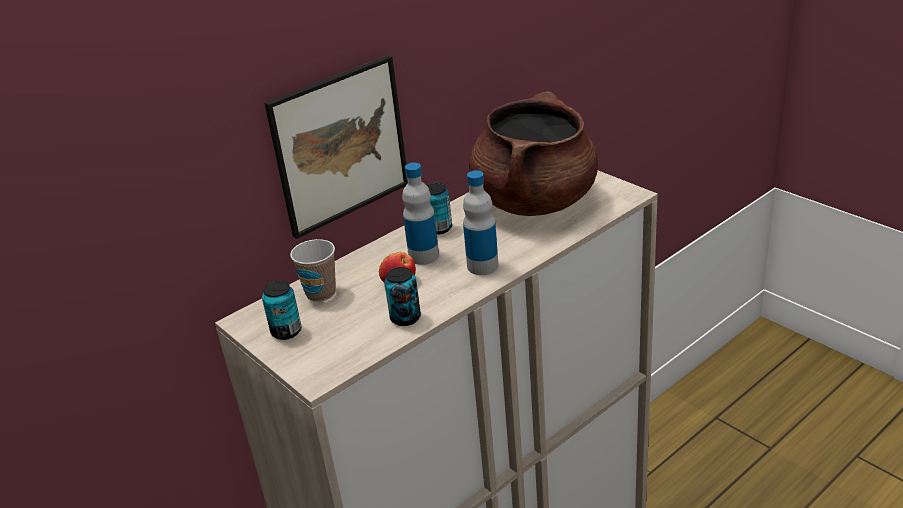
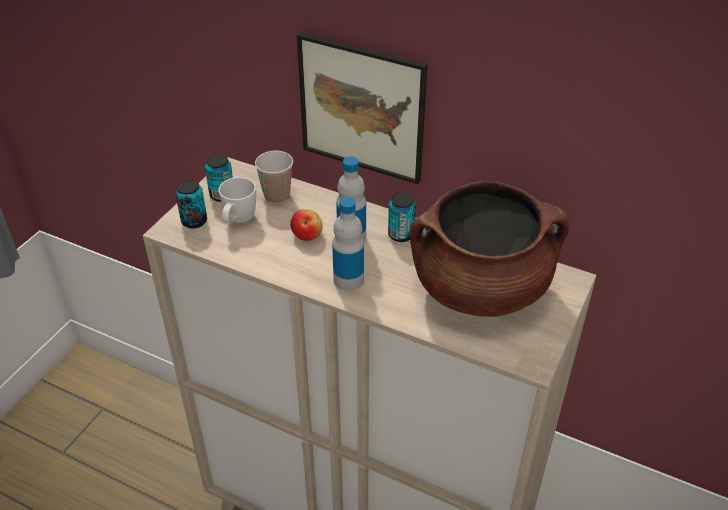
camera: 65 degrees right, 10 degrees up
(343, 324) = (238, 221): none -> white mug
(405, 318) = (255, 253): can -> can (194, 221)

